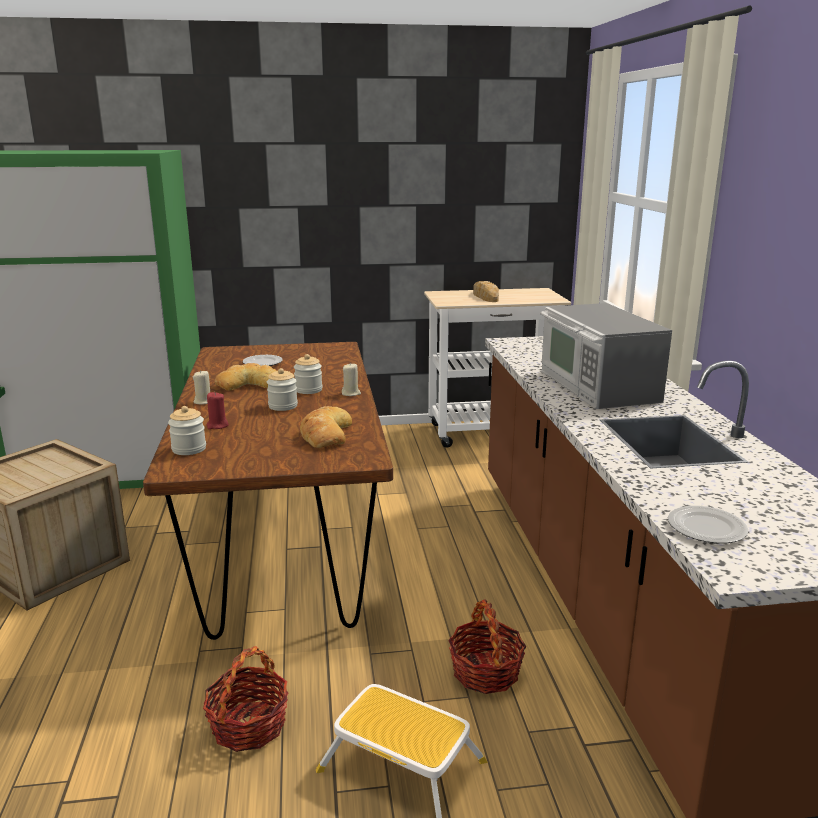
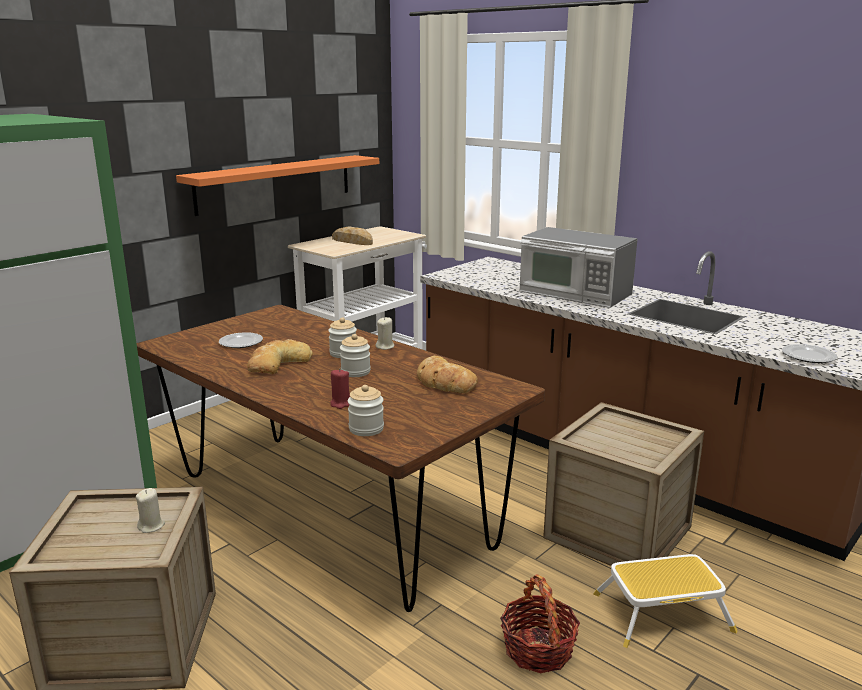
camera: 40 degrees left, 0 degrees up
(204, 401) = (274, 389): beige candle -> beige candle (151, 526)
(418, 229) = (276, 183): none -> orange shelf
(485, 672) = (617, 532): basket -> crate

